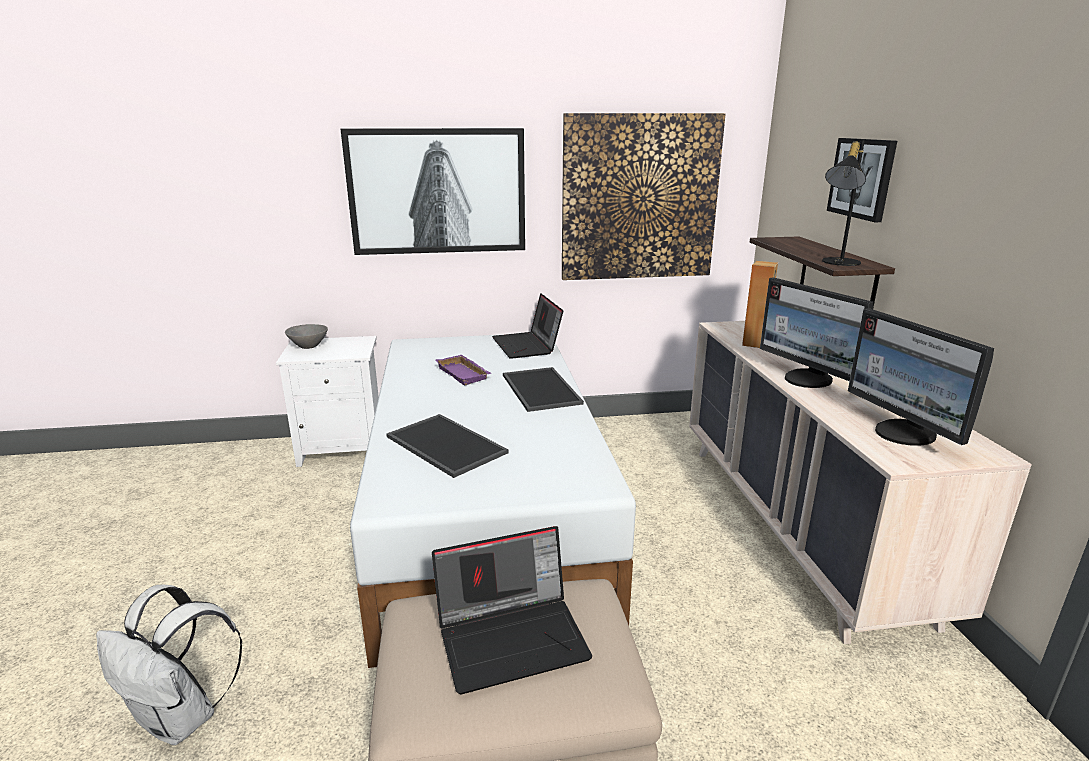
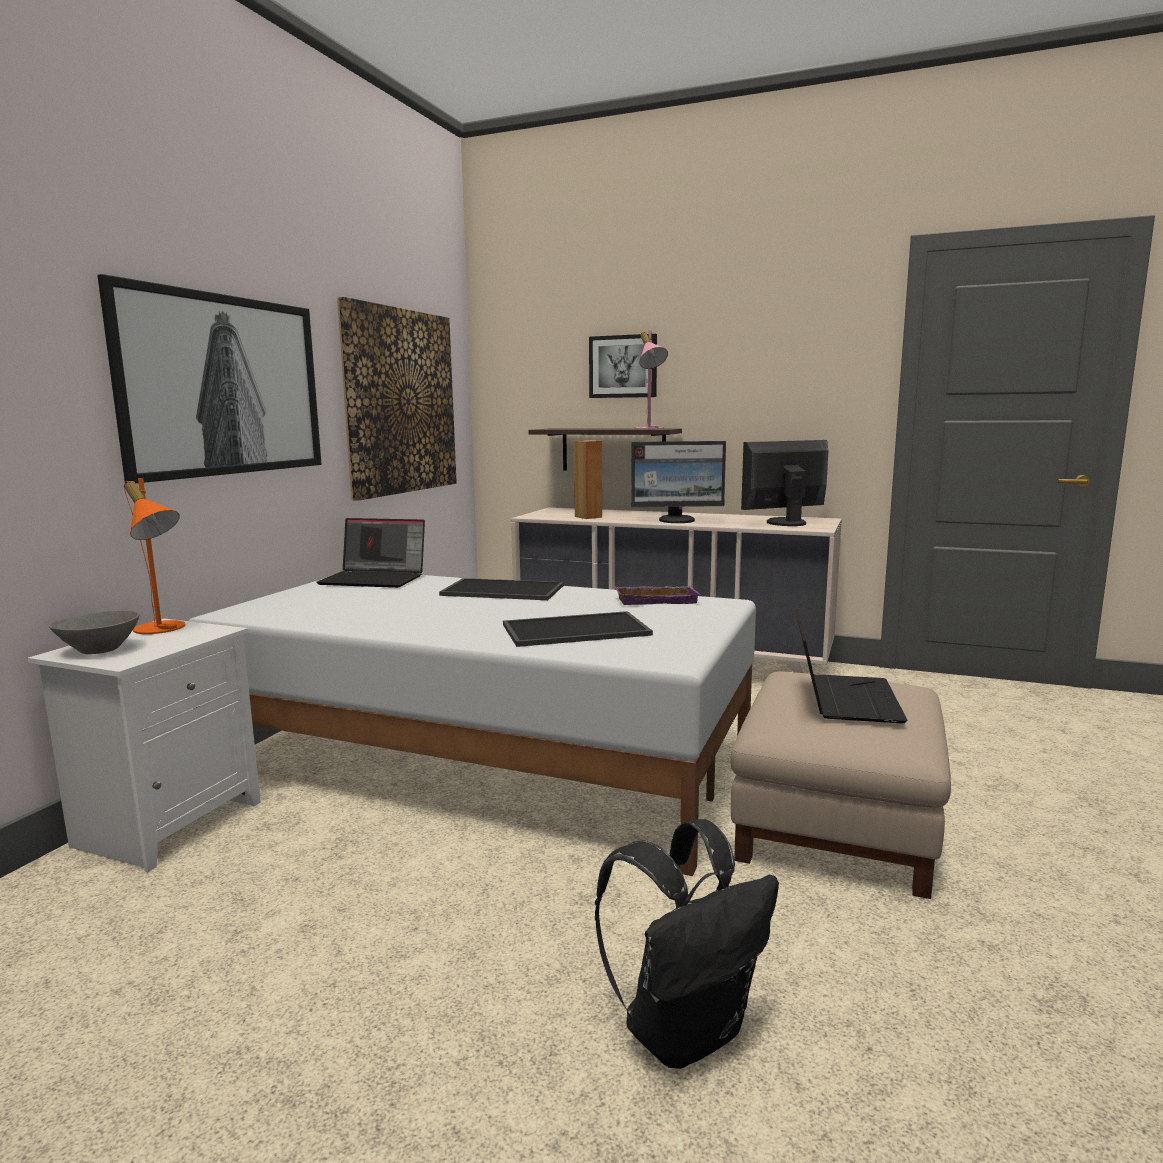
camera: 60 degrees left, 10 degrees down
(182, 718) = (685, 1030): white backpack -> black backpack
(352, 343) = (162, 629): none -> orange table lamp
(465, 374) = (401, 605): purple tray -> purple tray (657, 600)
(837, 263) = (650, 428): black table lamp -> pink table lamp
(904, 434) = (784, 523): monitor -> monitor turned 150 degrees clockwise

